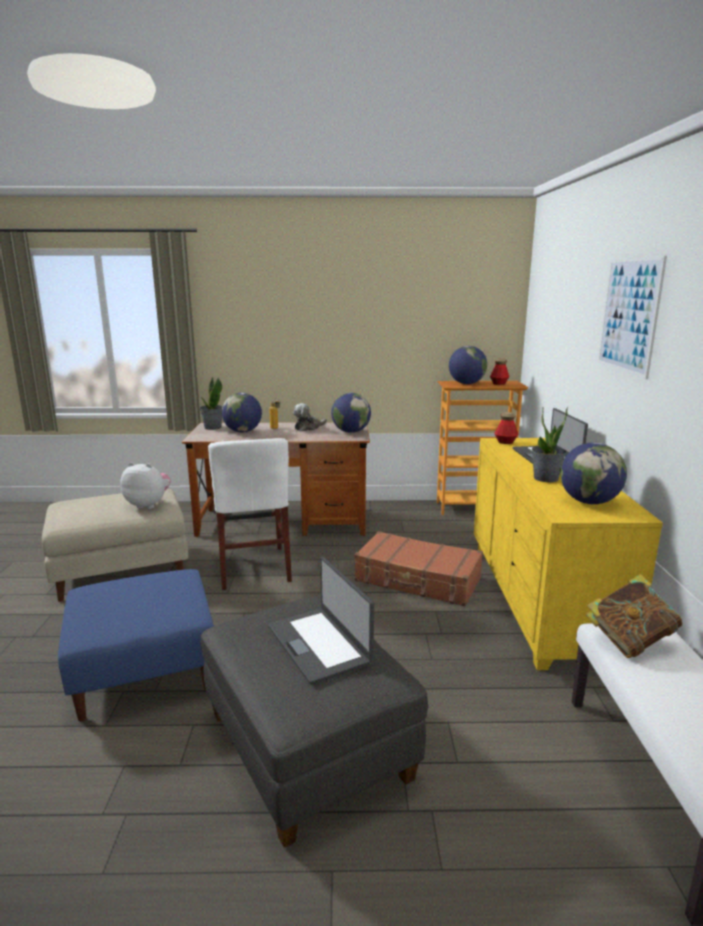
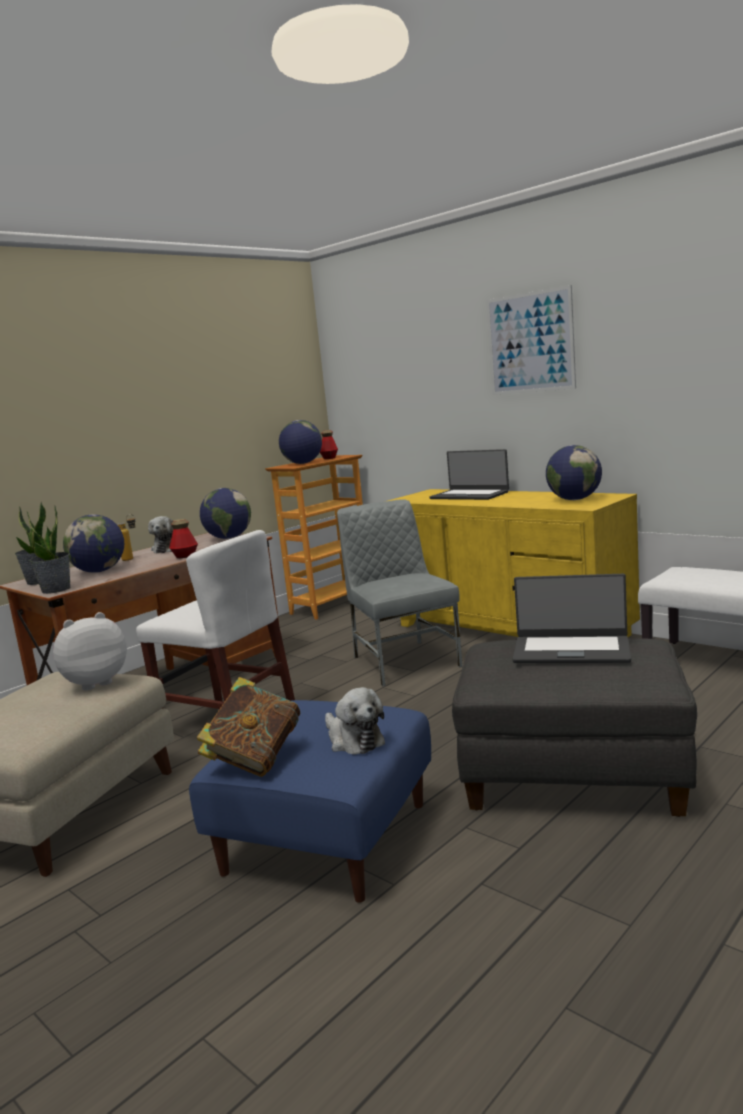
camera: 45 degrees left, 5 degrees down
(136, 618) = (353, 740): none -> plush toy
(418, 580) = (404, 661): brown suitcase -> grey chair
(505, 442) = (409, 498): bottle -> bottle (185, 556)
(546, 478) = (510, 501): potted plant -> potted plant (56, 589)
(629, 641) = (686, 576): book -> book (255, 760)

